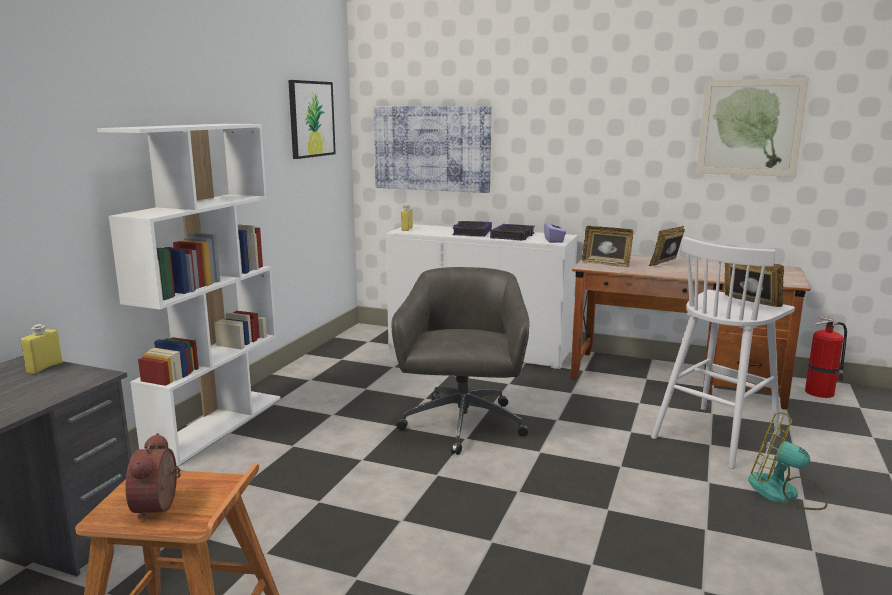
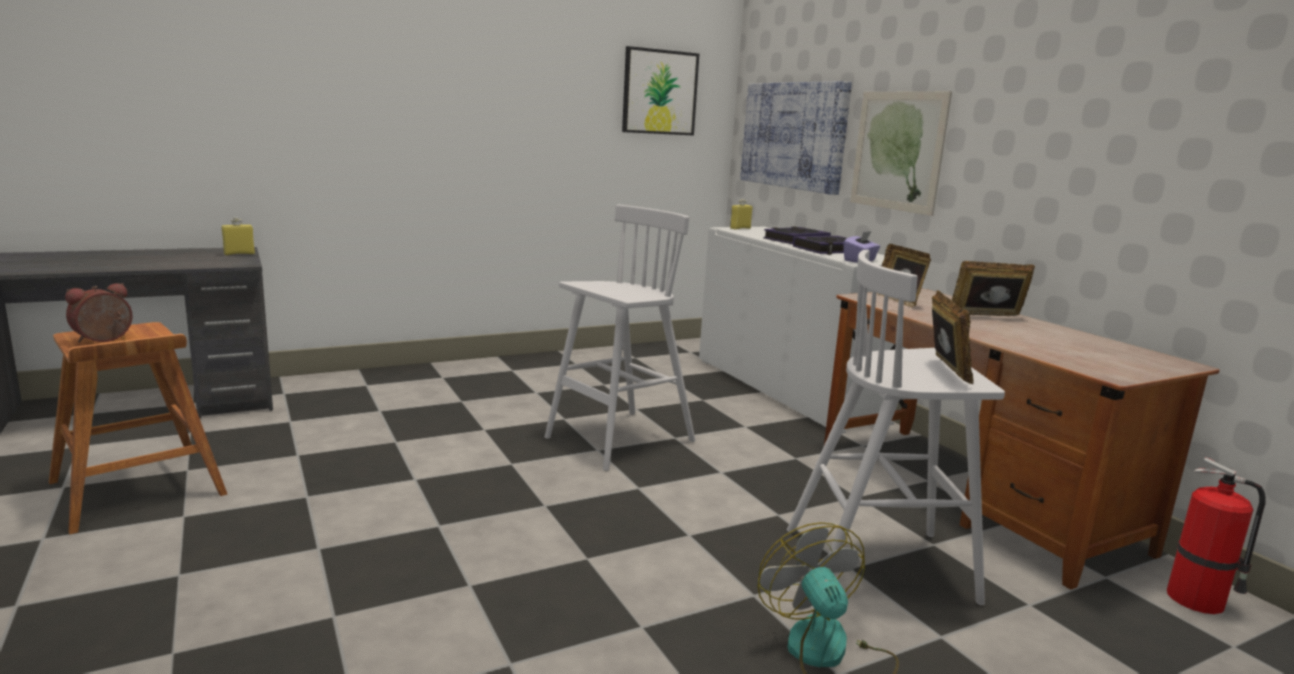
camera: 40 degrees right, 0 degrees up
(216, 424) = (446, 369): white bookcase -> none
(462, 426) = (618, 440): grey office chair -> white stool
(750, 127) = (1170, 112): picture -> picture (897, 151)

